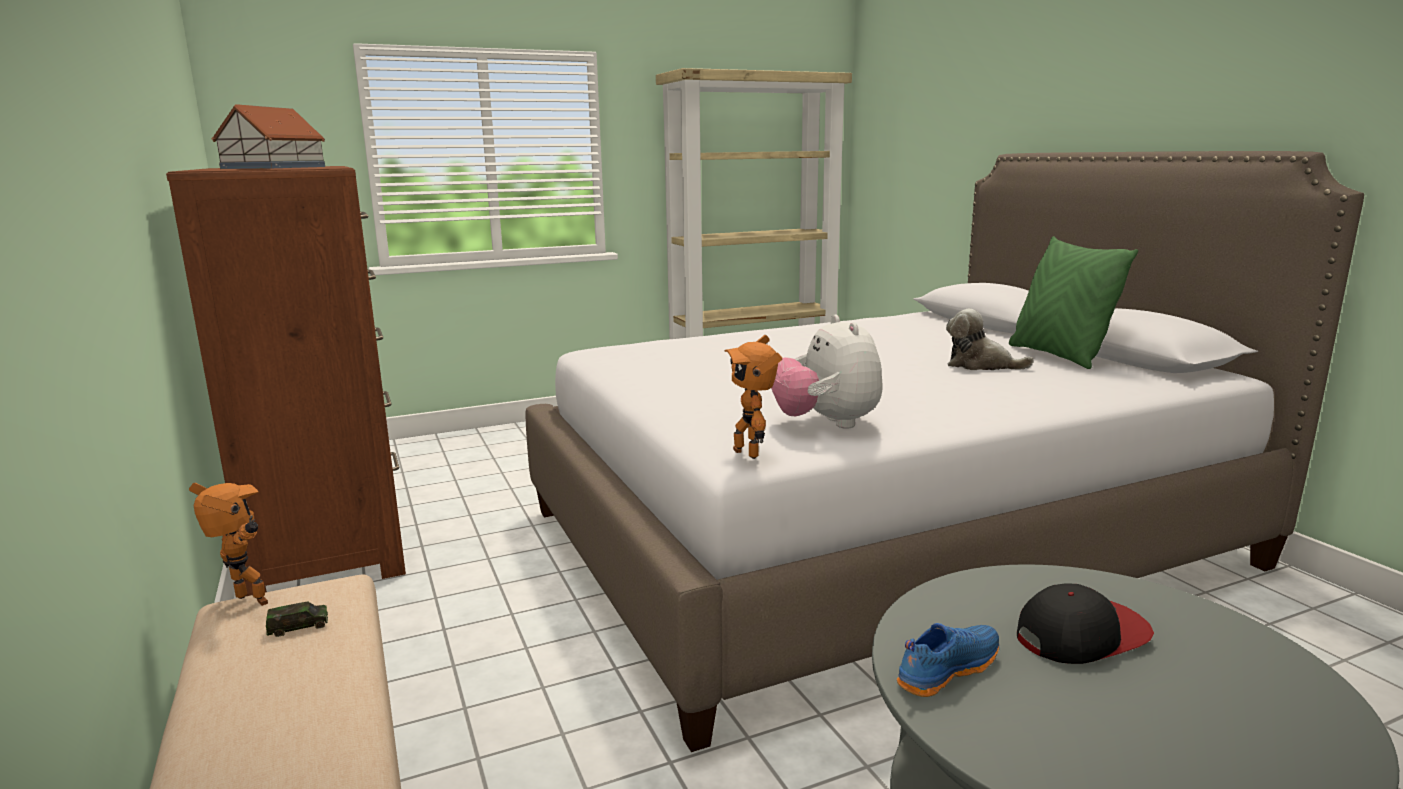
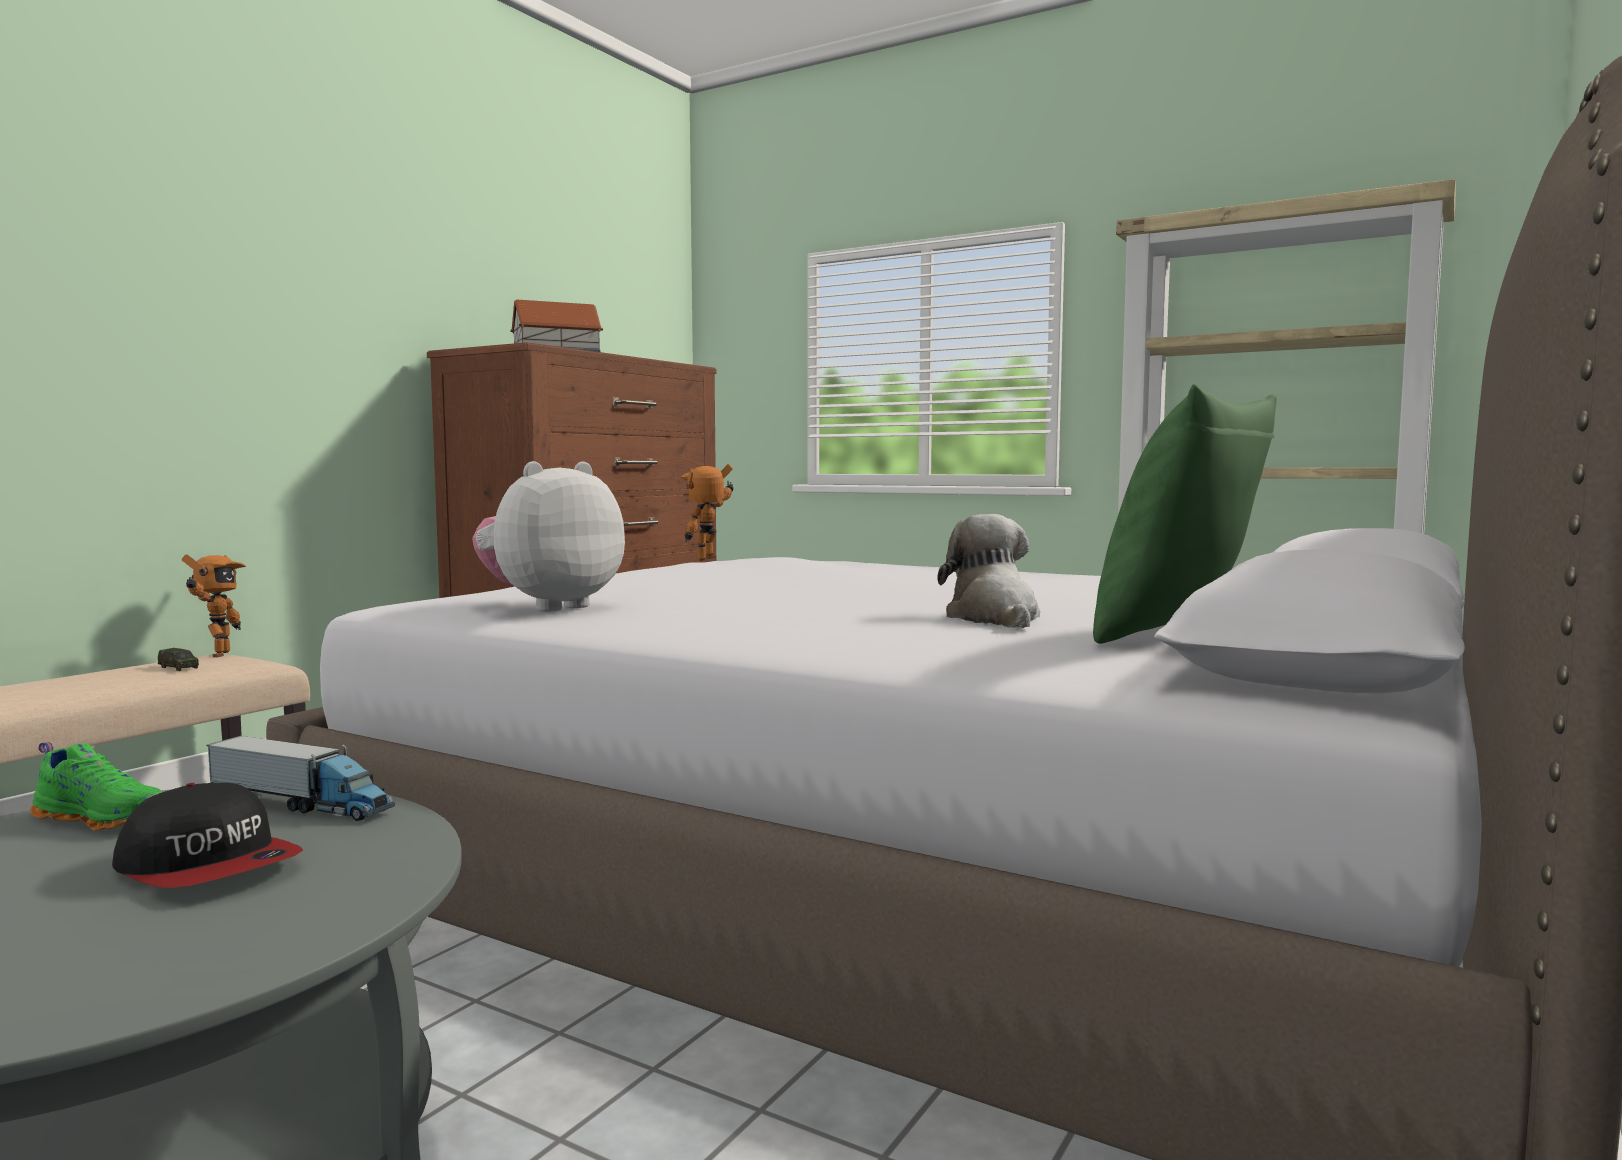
camera: 55 degrees right, 10 degrees down
(749, 452) = (409, 603): toy robot -> toy robot (710, 559)
(945, 670) = (104, 818): blue shoe -> green shoe
(956, 600) = (301, 804): none -> toy truck

